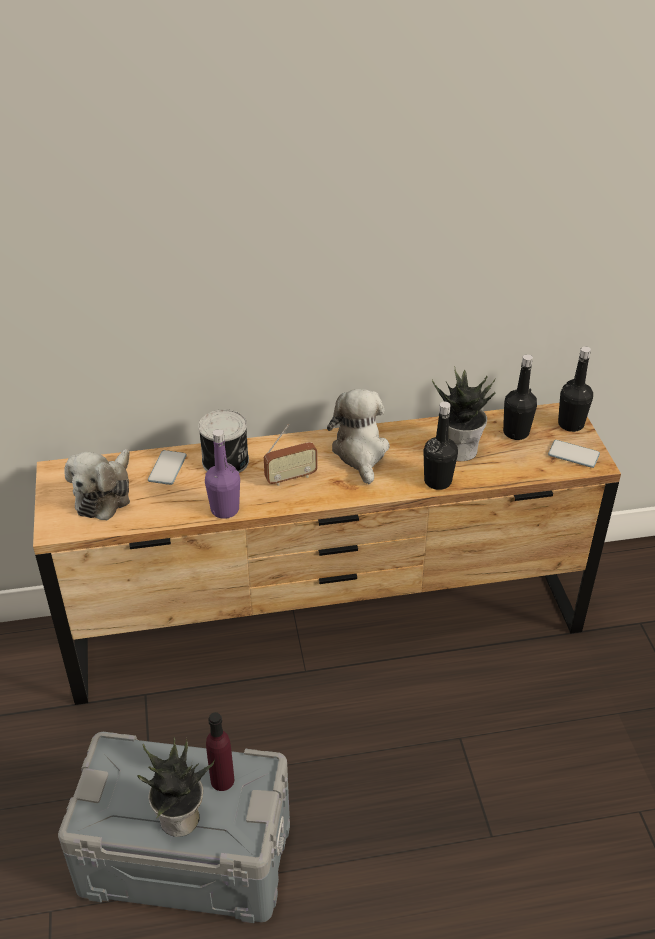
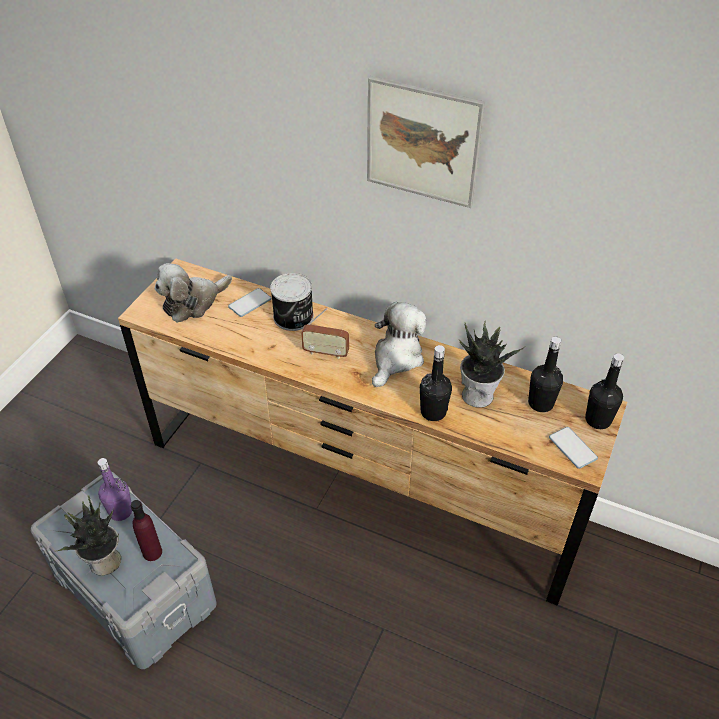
camera: 35 degrees right, 5 degrees up
(225, 509) = (257, 354): purple bottle -> purple bottle (121, 511)
(349, 209) = (423, 142): none -> picture

